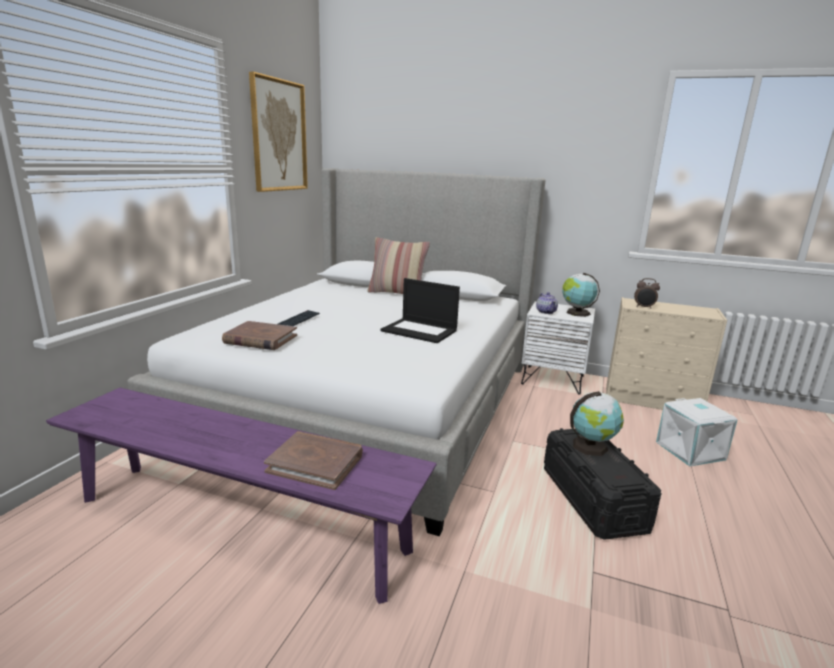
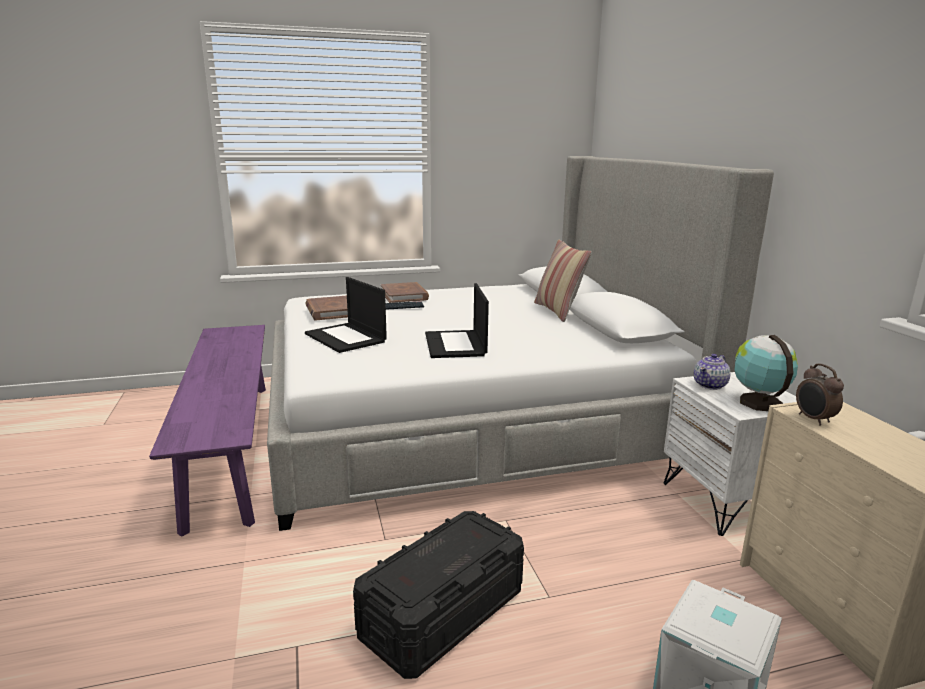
camera: 55 degrees right, 0 degrees up
(279, 136) = (509, 121): picture -> none
(315, 463) = (211, 405): brown book -> brown book (404, 295)
(344, 353) = (346, 338): none -> laptop
(591, 446) = (461, 544): globe -> none

